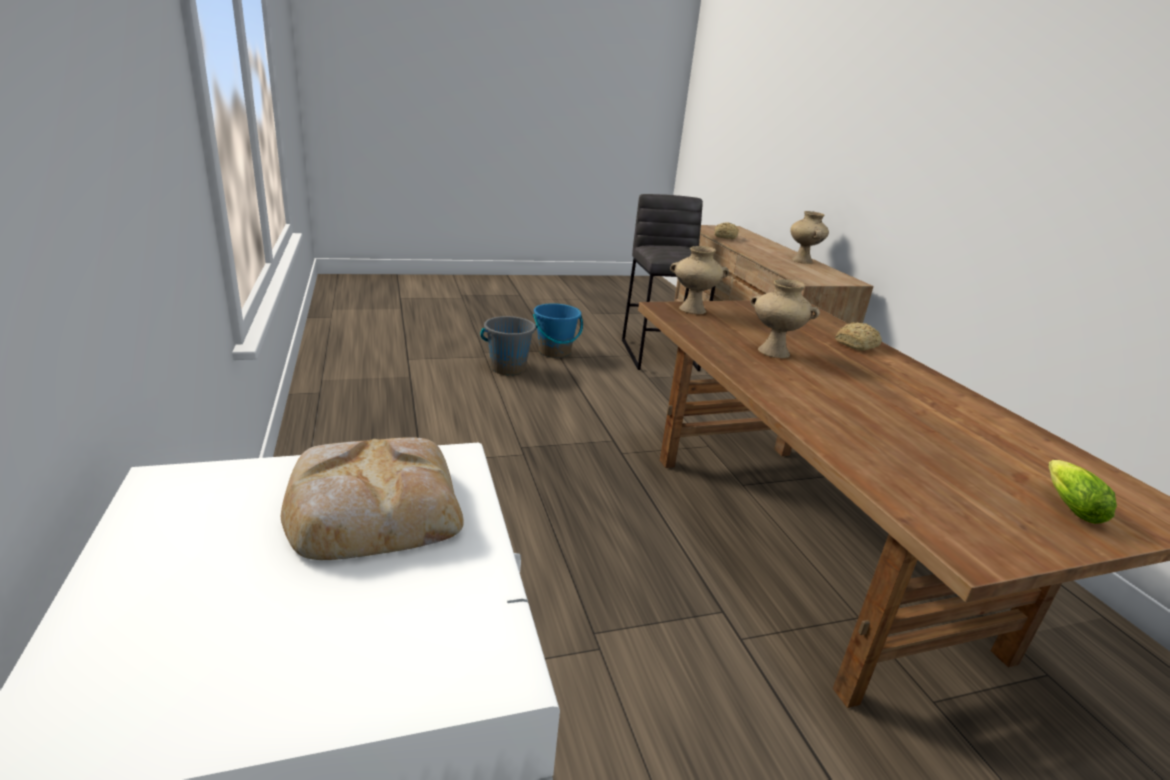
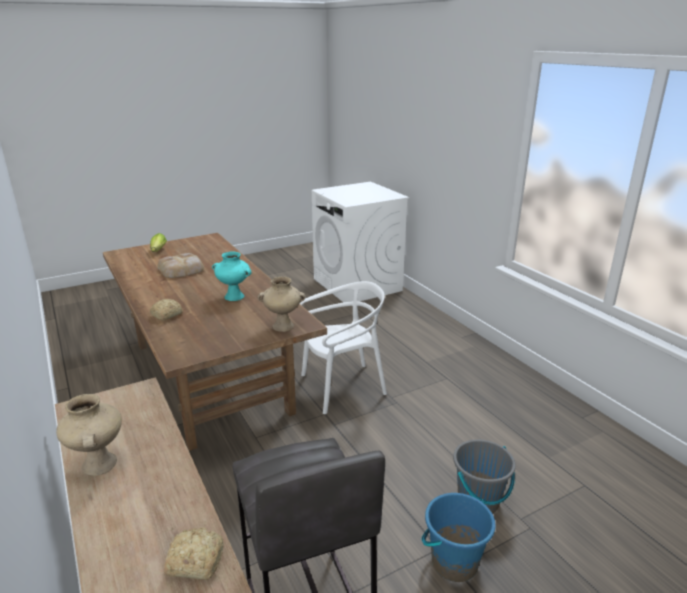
camera: 170 degrees right, 0 degrees up
(372, 507) = (357, 197): bread -> bread (182, 270)
(585, 481) = (342, 387): none -> white chair
(772, 352) = (235, 296): beige vase -> turquoise vase

